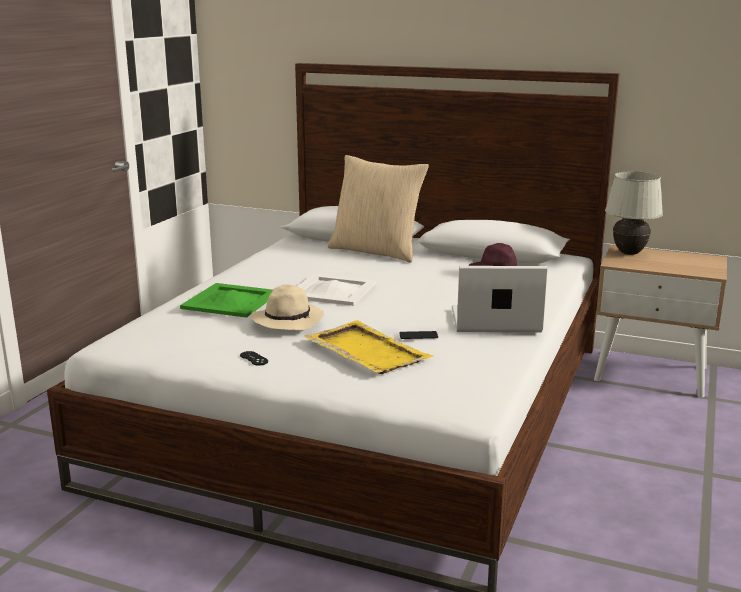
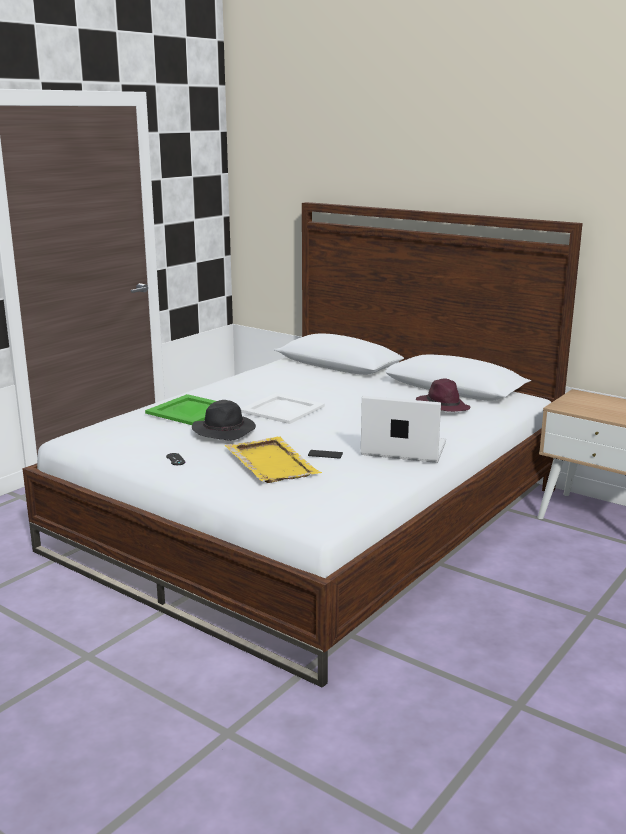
camera: 15 degrees right, 0 degrees up
(288, 320) = (225, 431): beige hat -> black hat
(376, 251) = (349, 377): beige pillow -> none
(629, 253) = (583, 398): white table lamp -> none

